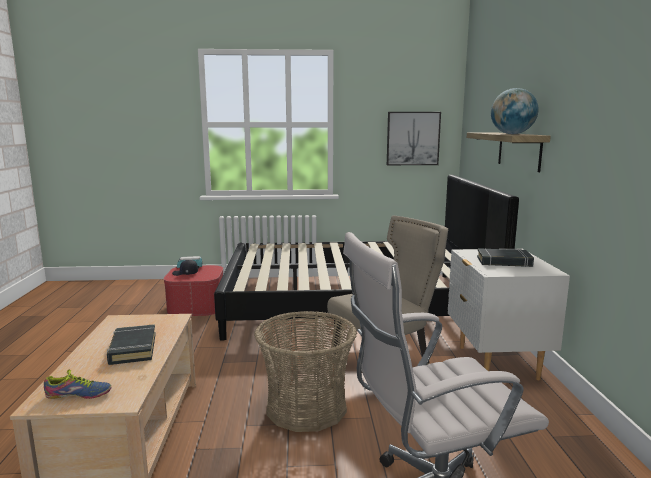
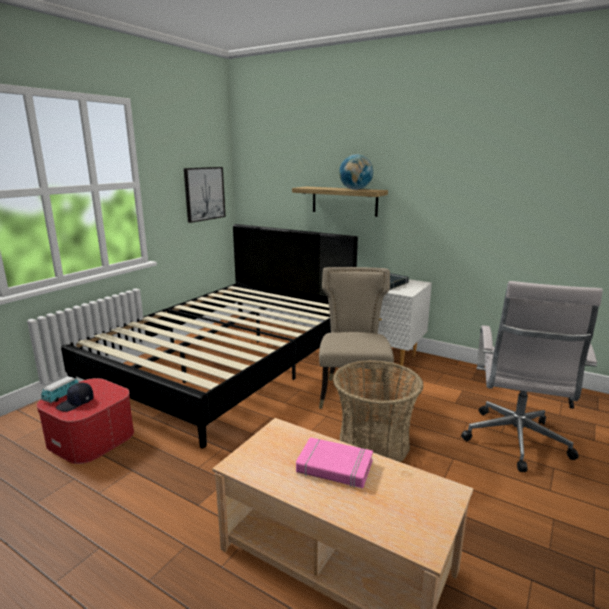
camera: 55 degrees left, 5 degrees up
(78, 395) = (421, 518): shoe -> none
(132, 349) = (334, 467): black book -> pink book

